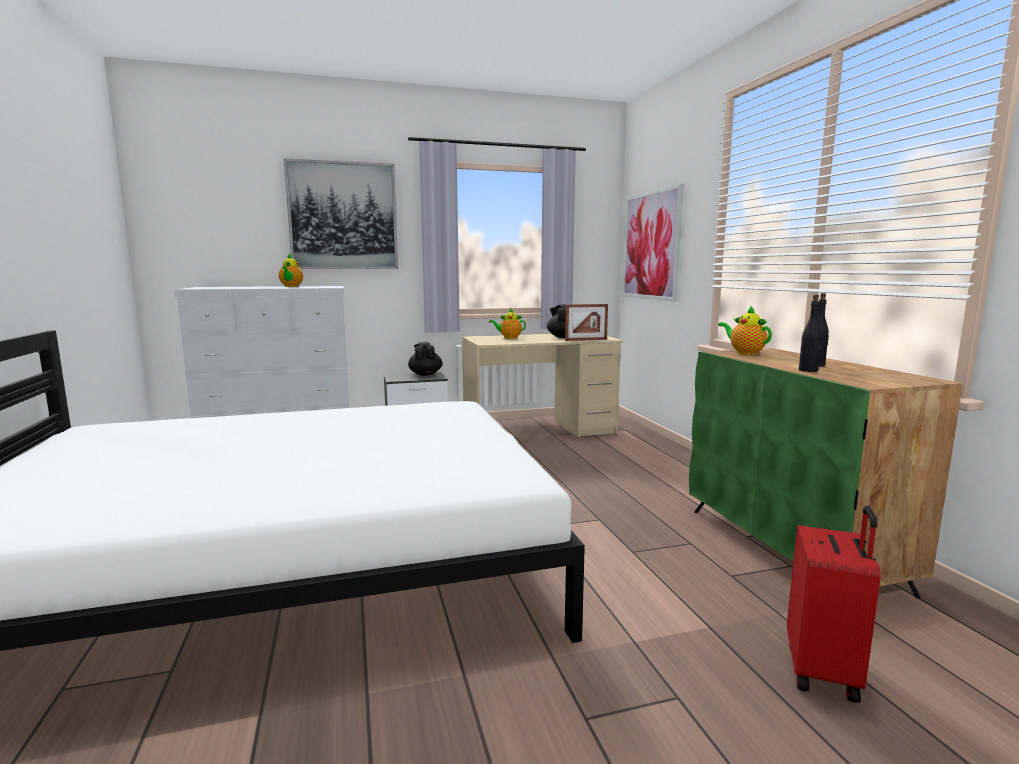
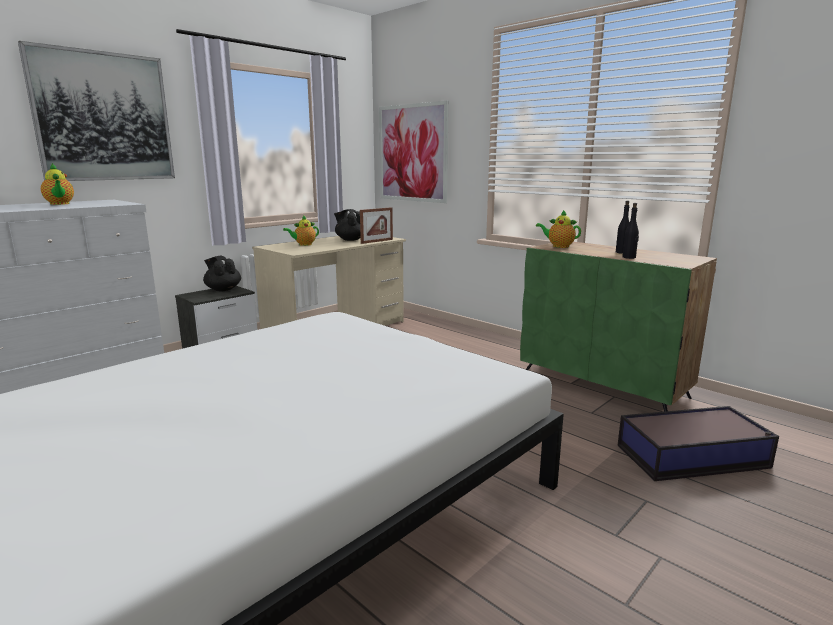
camera: 30 degrees left, 5 degrees up
(824, 671) = (694, 456): red suitcase -> storage box

